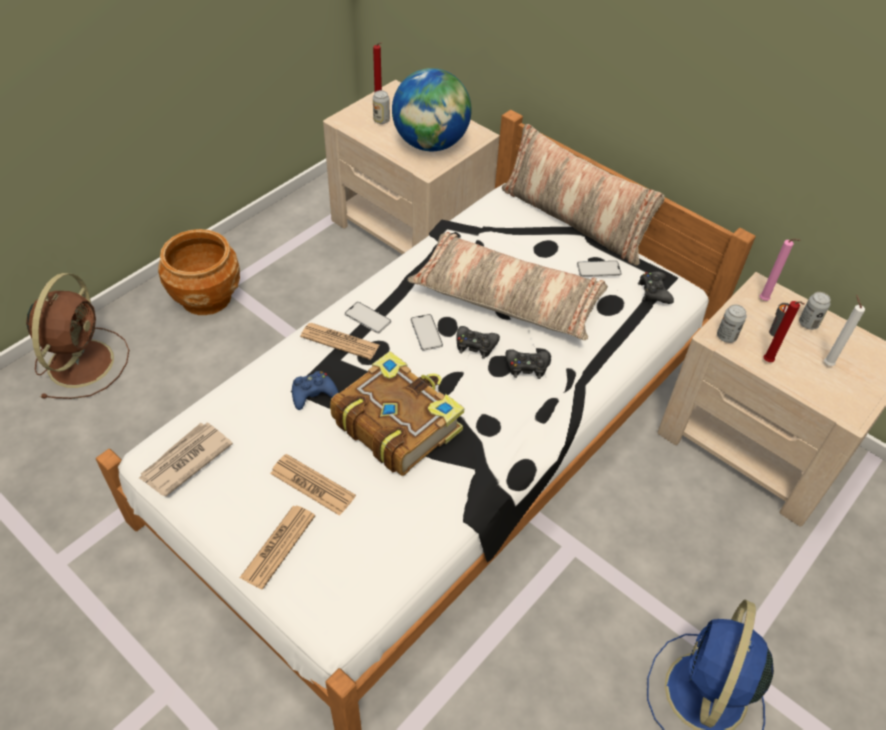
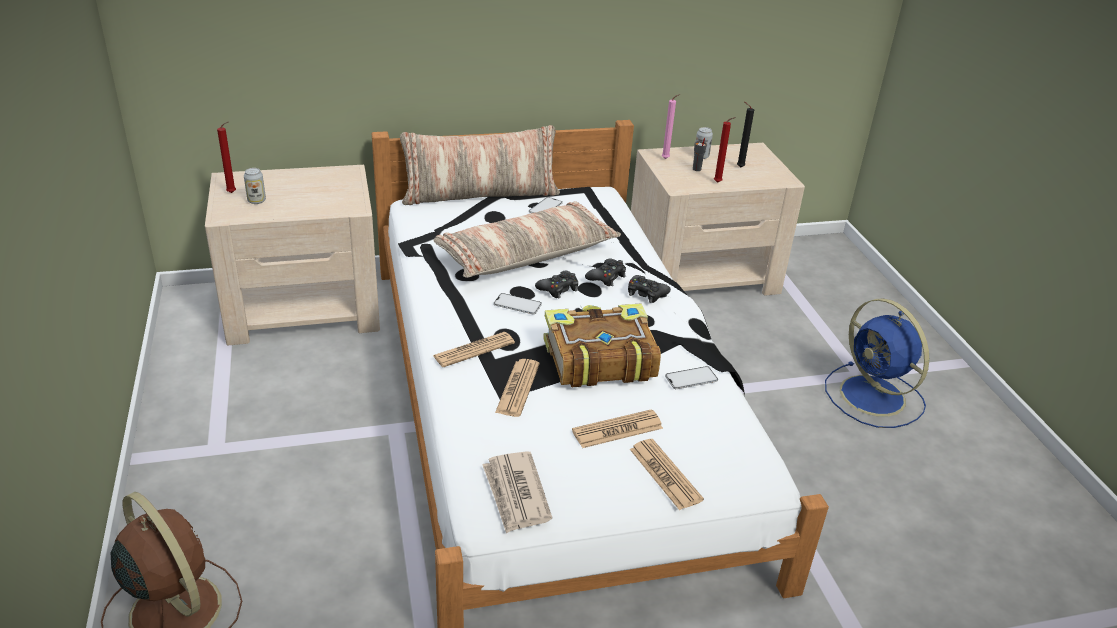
camera: 55 degrees left, 15 degrees down
(206, 297) = (211, 470): brown planter -> none
(313, 394) = (517, 388): blue game controller -> newspaper
(367, 318) = (464, 325): phone -> phone (691, 378)
(431, 144) = (326, 194): globe -> none
(654, 292) = (592, 200): black game controller -> black game controller (646, 293)
(726, 336) = (682, 184): can -> none
(826, 363) = (739, 167): white candle -> black candle

